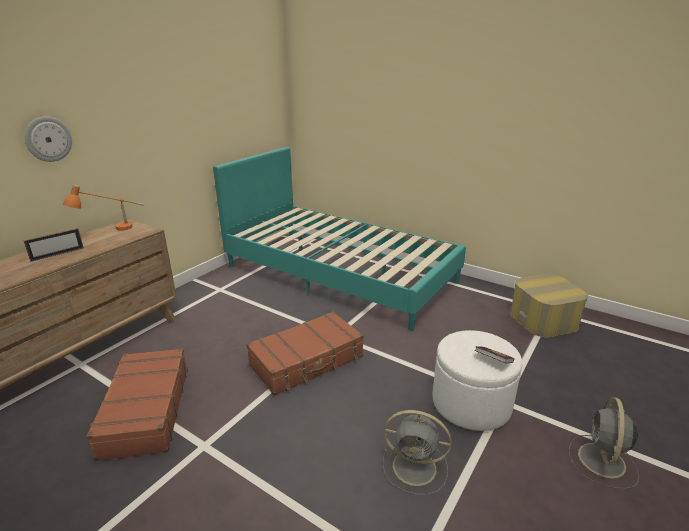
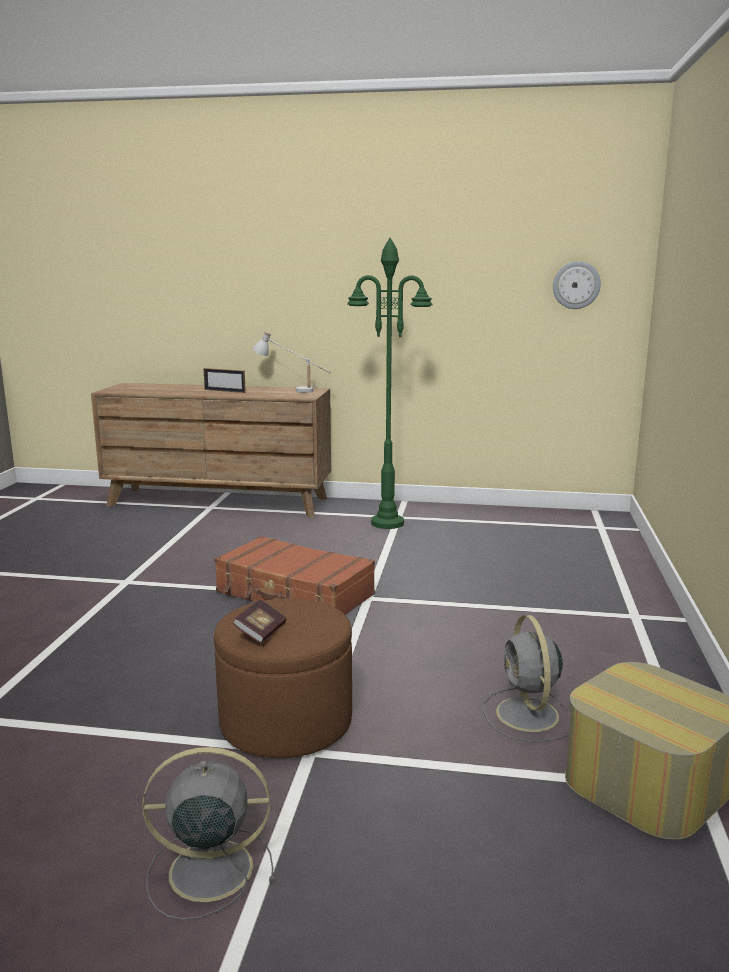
camera: 65 degrees right, 10 degrees down
(48, 139) = (268, 285): wall clock -> wall clock (576, 285)
(112, 231) = (292, 390): orange table lamp -> white table lamp
(145, 411) = (161, 547): brown suitcase -> none
(226, 296) = (388, 523): none -> green floor lamp
(339, 273) = (538, 566): turquoise bed -> none
(416, 467) = (134, 697): grey fan -> grey fan (528, 716)
(471, 403) = (286, 722): white ottoman -> brown ottoman

